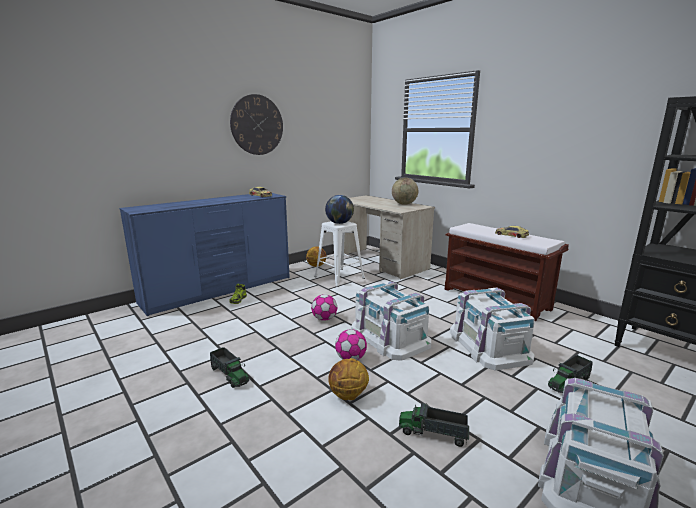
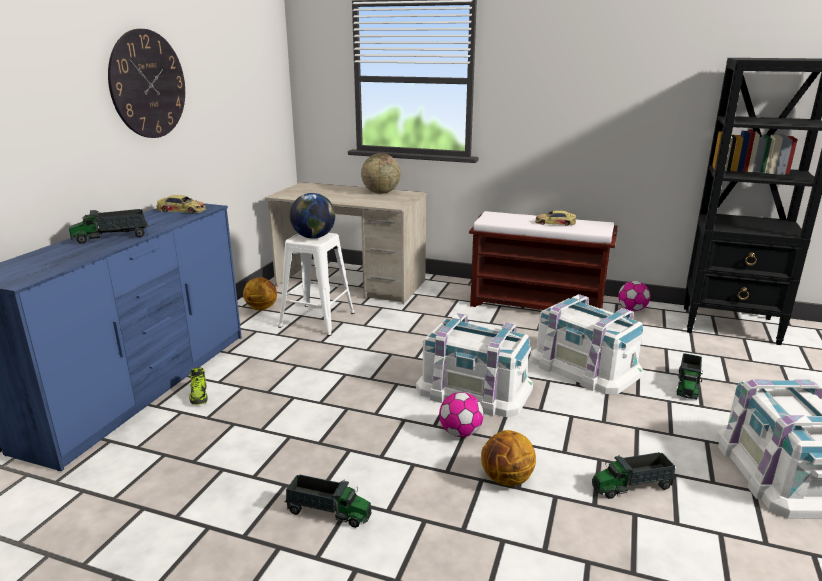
camera: 30 degrees left, 5 degrees up
(207, 201) = (112, 237): none -> toy truck
(324, 319) = (366, 388): football -> football (632, 309)

